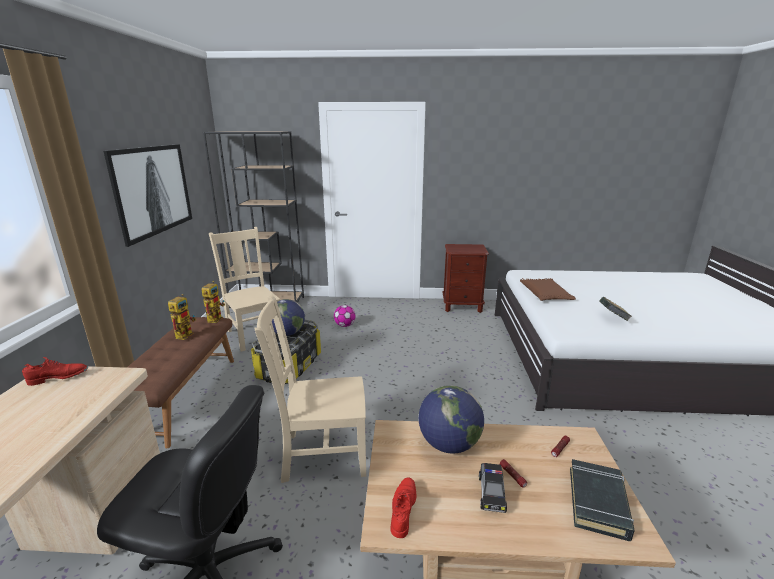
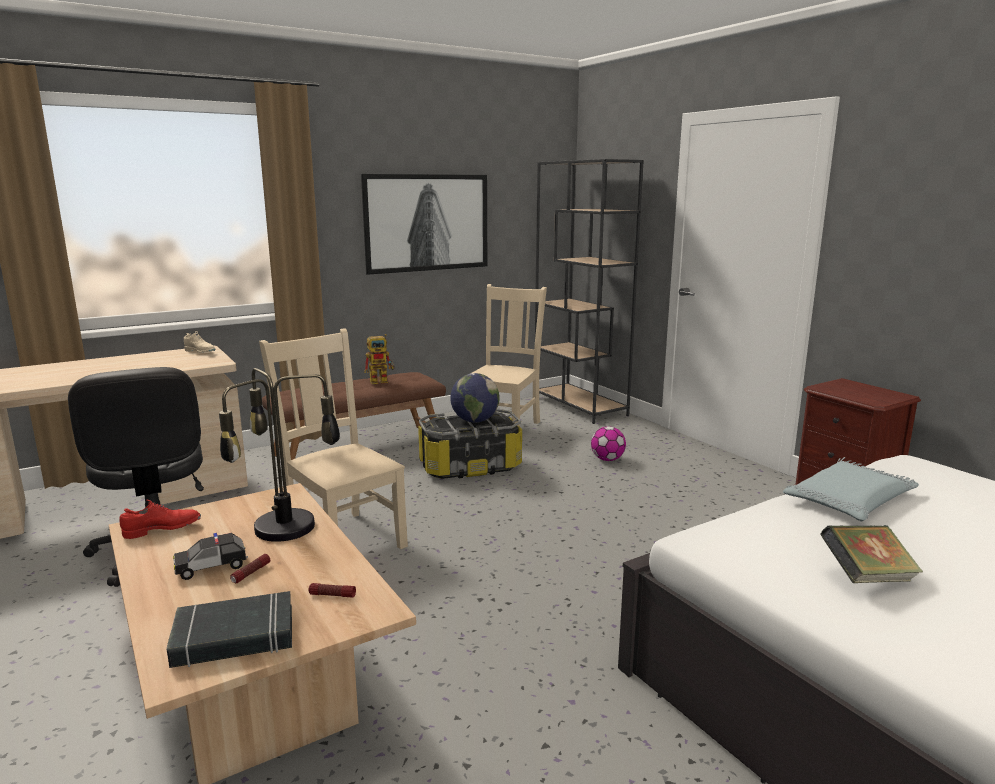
camera: 55 degrees right, 5 degrees down
(59, 378) = (200, 352): red shoe -> beige shoe
(215, 318) = (429, 379): toy robot -> none
(449, 444) = (285, 527): globe -> table lamp
(545, 293) = (849, 498): brown pillow -> blue pillow

